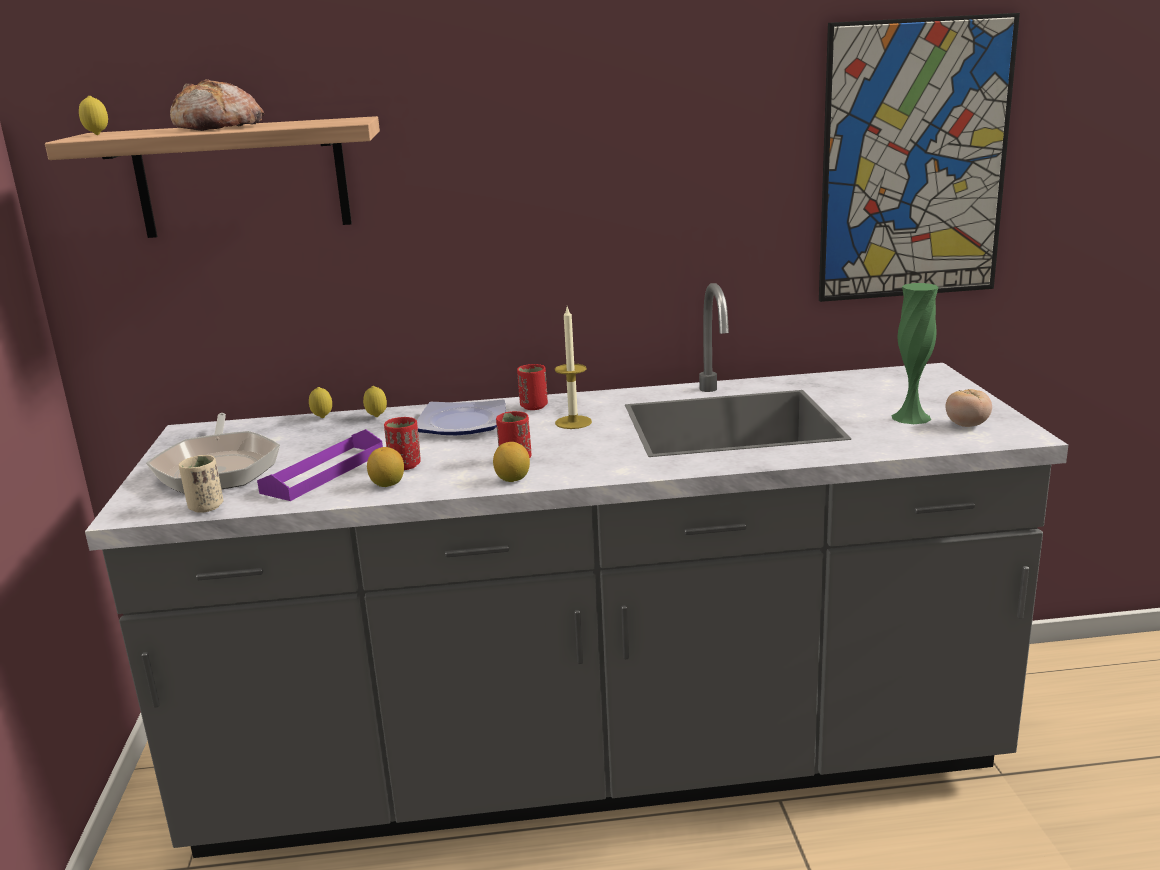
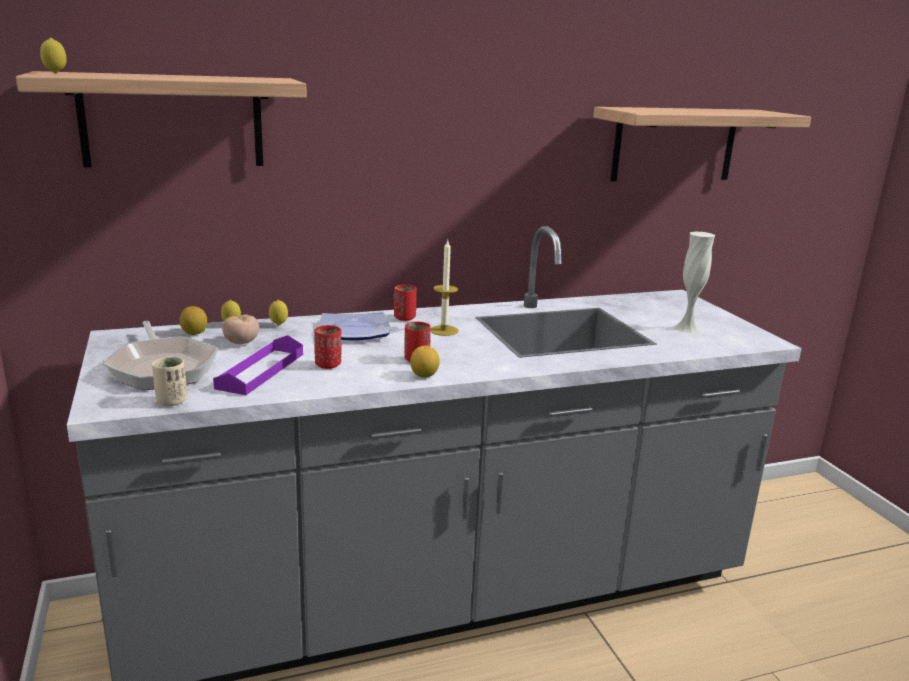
camera: 15 degrees left, 0 degrees up
(219, 128) = (167, 76): bread -> none
(387, 484) = (323, 380): lemon -> lemon (194, 333)
(911, 417) = (687, 328): green vase -> white vase
(914, 162) = (674, 144): picture -> shelf
(967, 425) = (728, 334): tomato -> tomato (241, 343)

